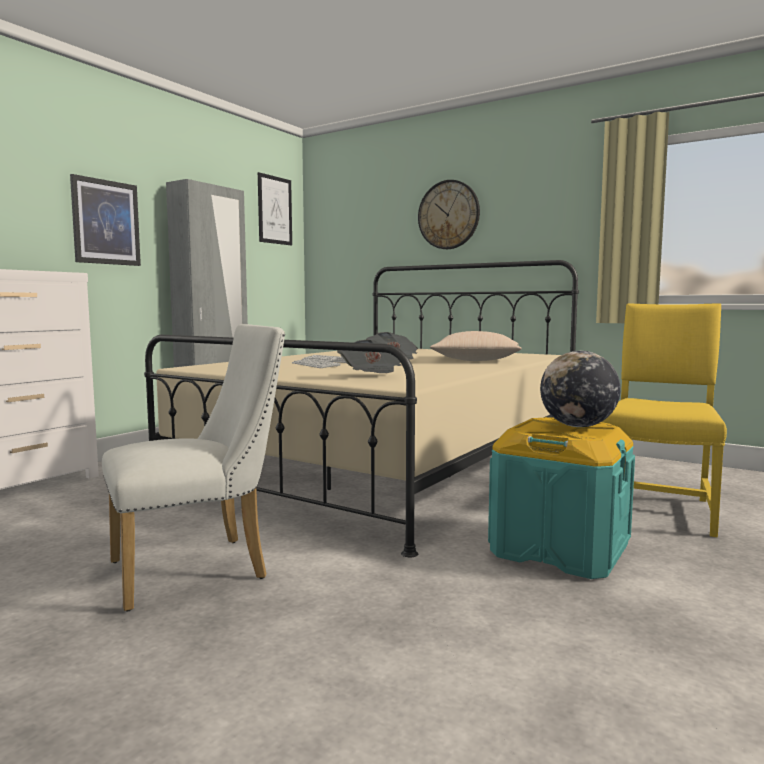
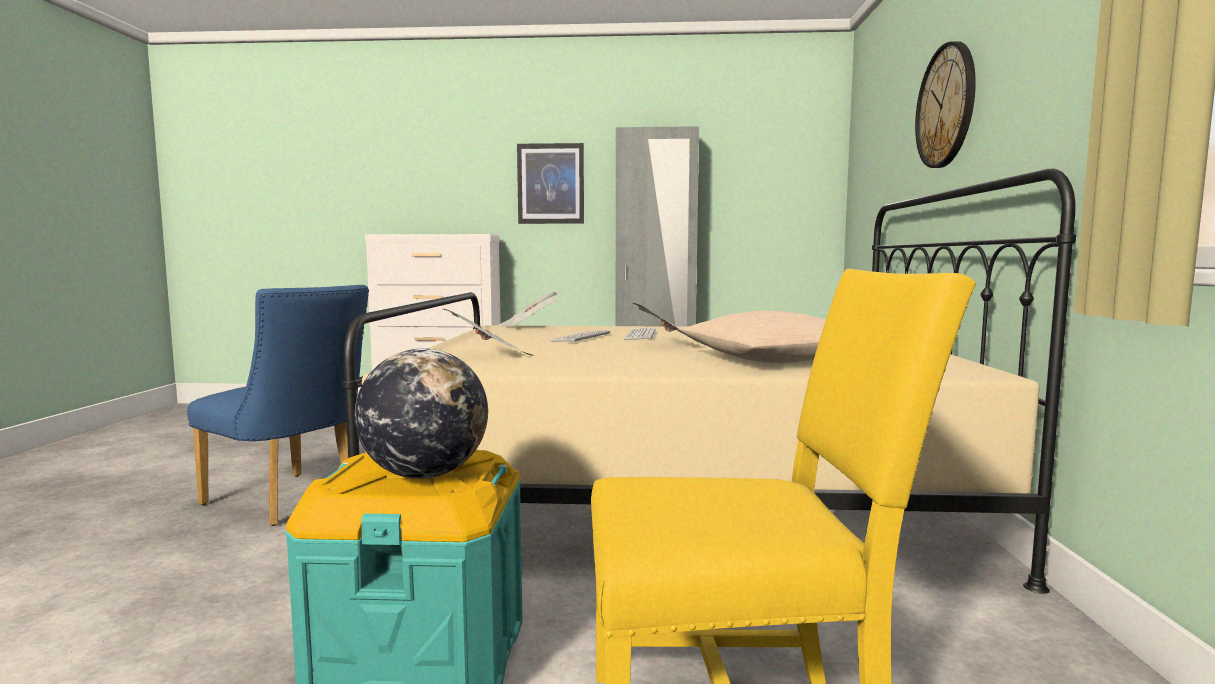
camera: 60 degrees right, 0 degrees up
(200, 568) = (291, 501): white chair -> blue chair
(206, 365) = (528, 326): none -> newspaper
(275, 210) = (789, 140): picture -> none

